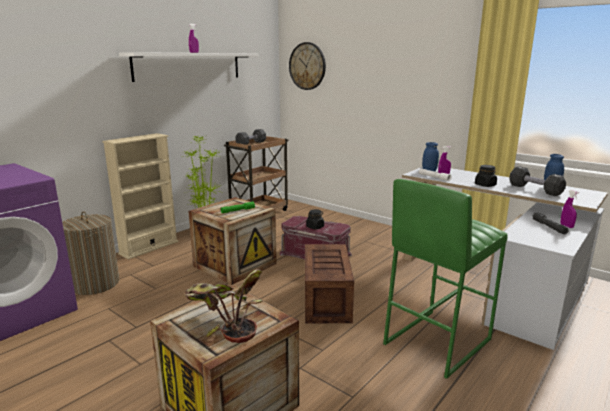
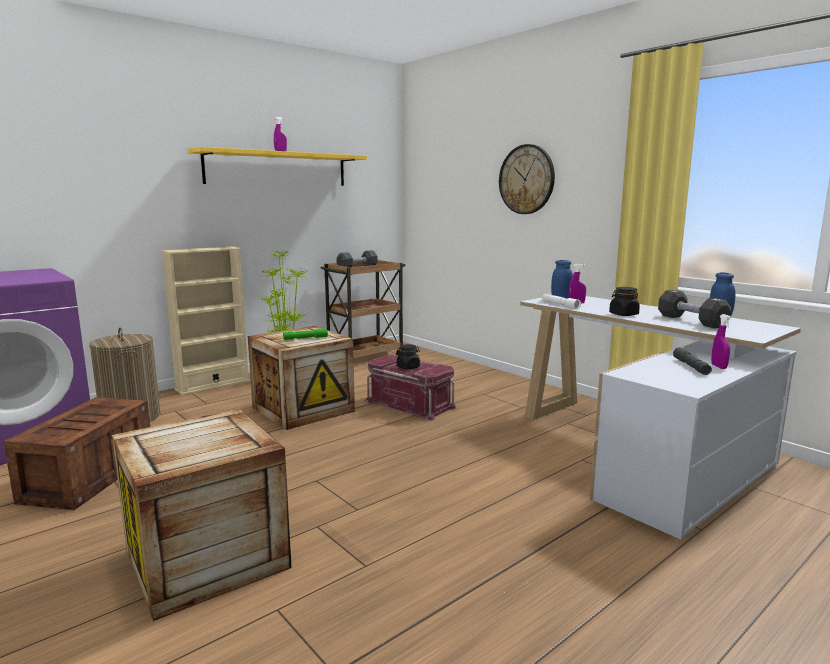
camera: 10 degrees right, 5 degrees down
(189, 66) = (278, 169): white shelf -> yellow shelf
(225, 324) = (193, 444): potted plant -> none
(307, 66) = (432, 173): wall clock -> wall clock (526, 179)
(326, 299) = (395, 454): crate -> crate (91, 476)
(436, 341) = (515, 514): green stool -> none

